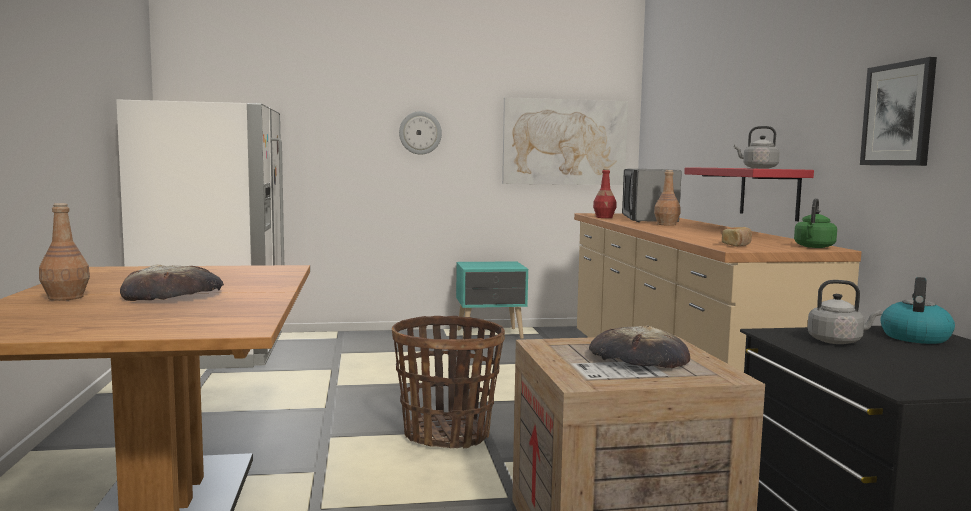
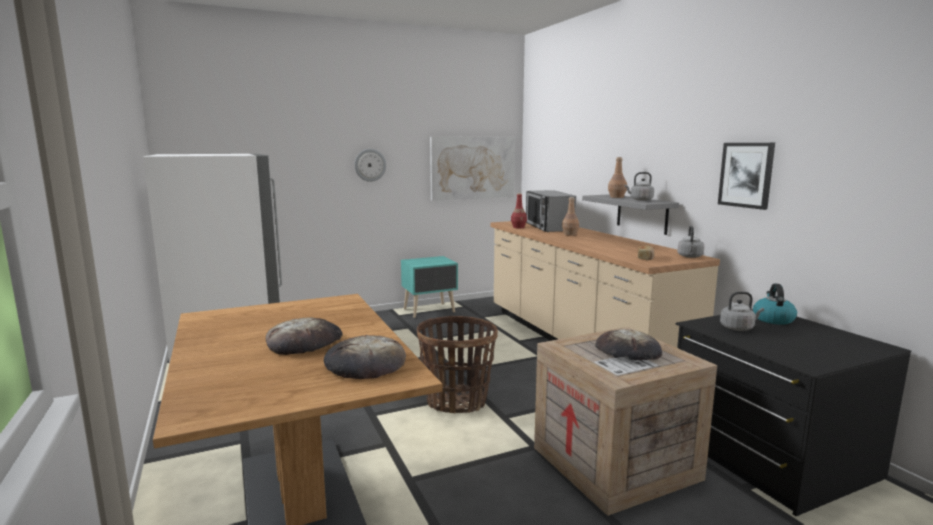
camera: 15 degrees left, 5 degrees up
(65, 297) = (224, 356): brown bottle -> brown bottle (616, 197)
(209, 314) = (365, 363): none -> bread
(769, 193) = (642, 213): red shelf -> grey shelf
(814, 247) = (690, 257): green kettle -> grey kettle

